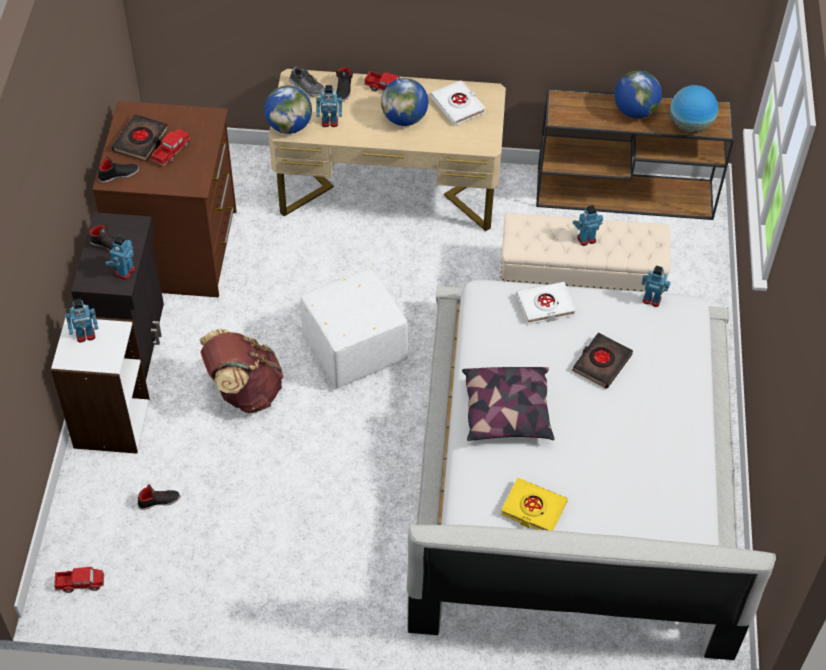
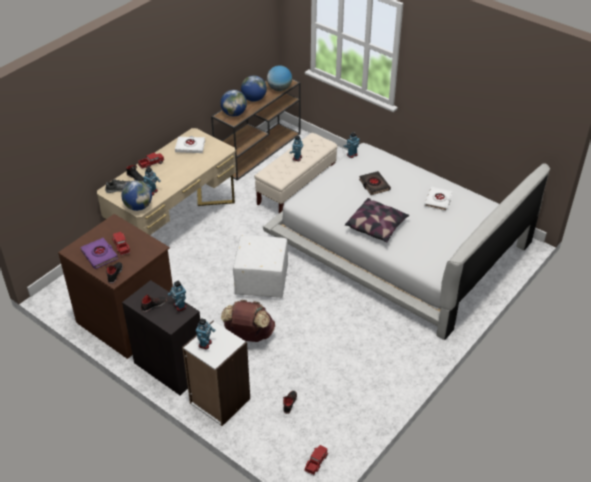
camera: 55 degrees left, 10 degrees down
(141, 141) = (99, 255): black book -> purple book
(404, 118) = (178, 167): globe -> globe (234, 114)
(533, 509) = (437, 243): yellow book -> none
(545, 306) = (326, 186): white book -> white book (438, 200)

